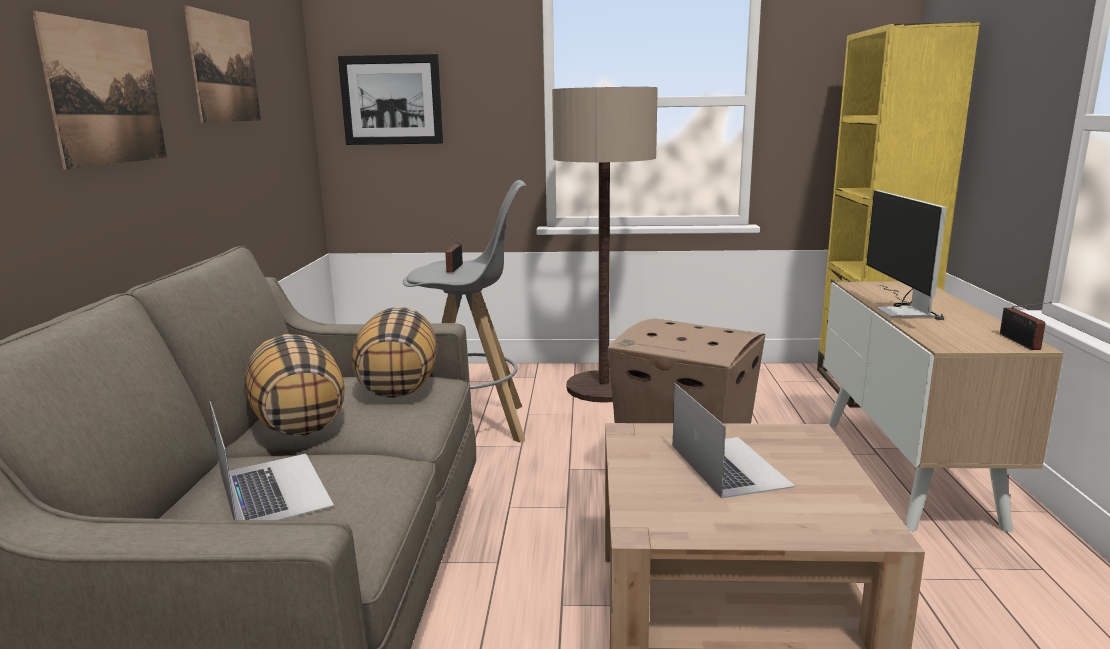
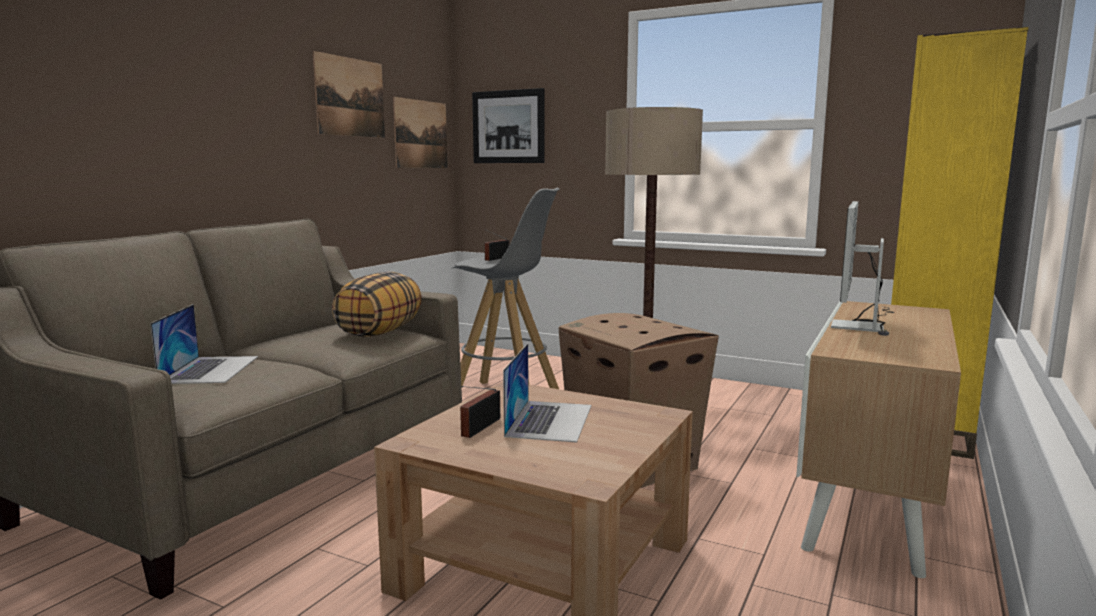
camera: 25 degrees right, 5 degrees down
(106, 94) = (225, 107): picture -> picture (421, 134)
(298, 422) = (288, 342): pillow -> none
(1020, 342) = (928, 359): radio -> radio (478, 428)

